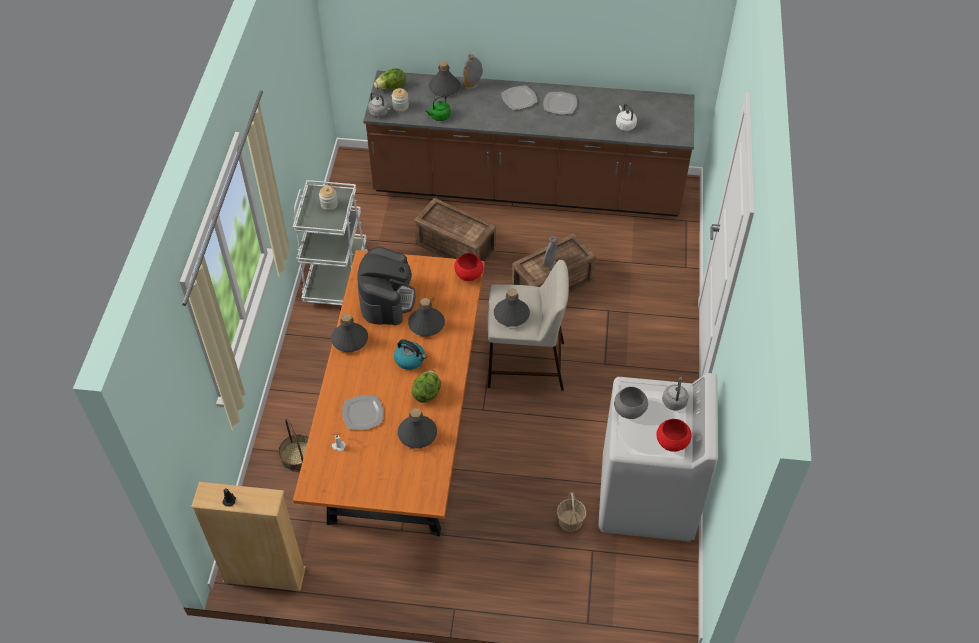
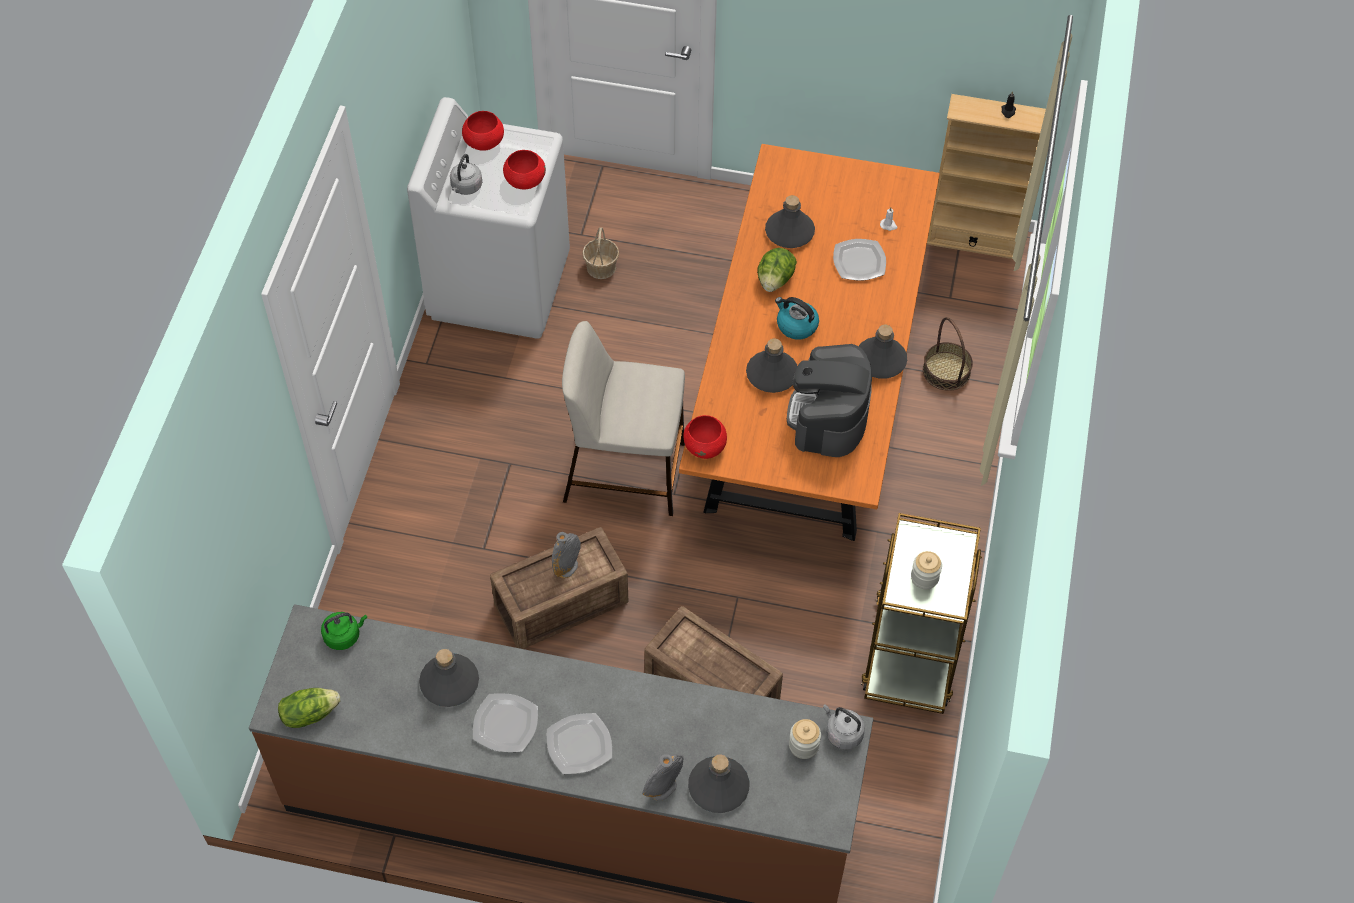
camera: 175 degrees left, 5 degrees up
(336, 276) = (912, 649): white cart -> brown cart
(391, 87) = (820, 798): lettuce -> lettuce (309, 713)
(439, 117) = (733, 713): green kettle -> green kettle (344, 636)
(511, 314) = (648, 390): grey bottle -> grey bottle (449, 682)
(625, 125) = (399, 662): white kettle -> none
(630, 410) = (525, 180): grey bowl -> red bowl

